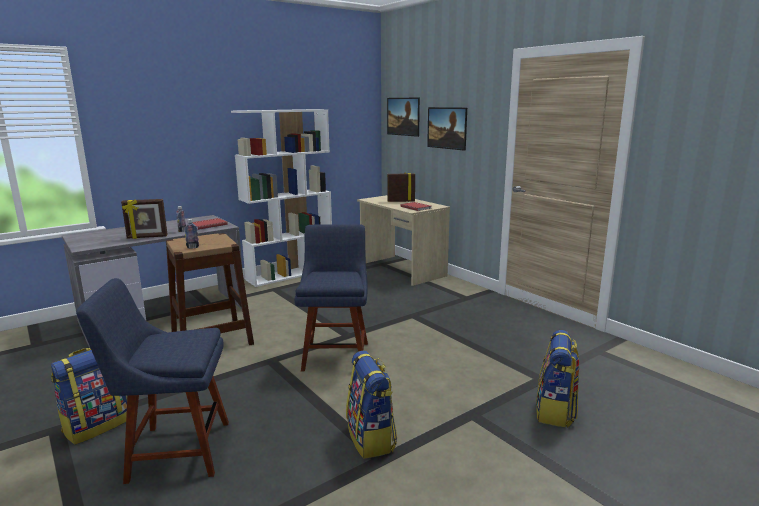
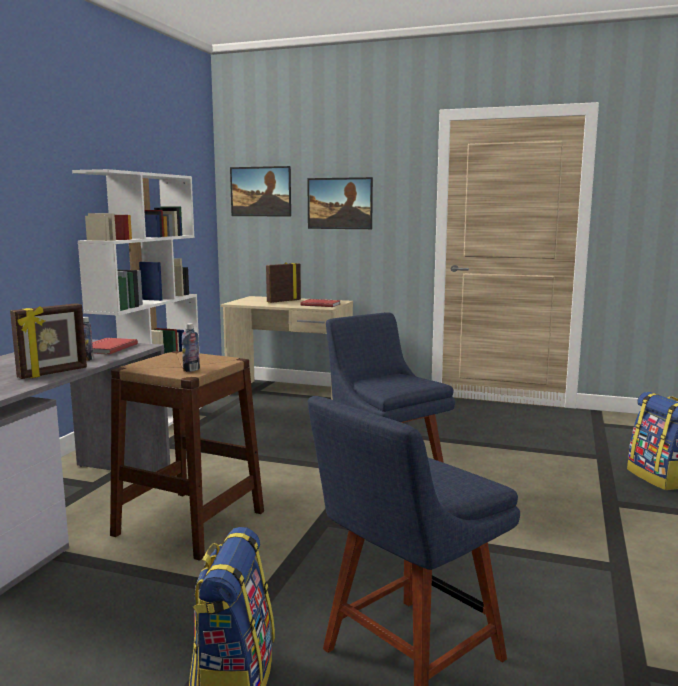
camera: 35 degrees left, 5 degrees down
(371, 438) = (576, 554): backpack -> none

